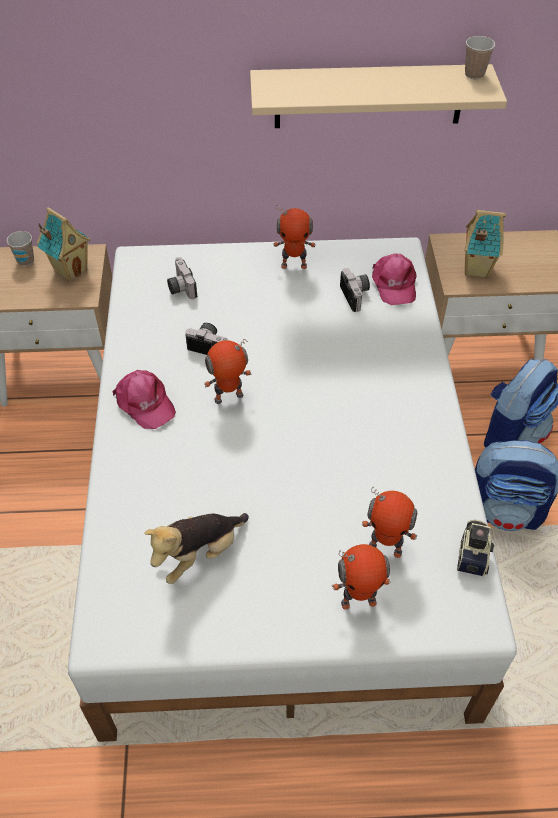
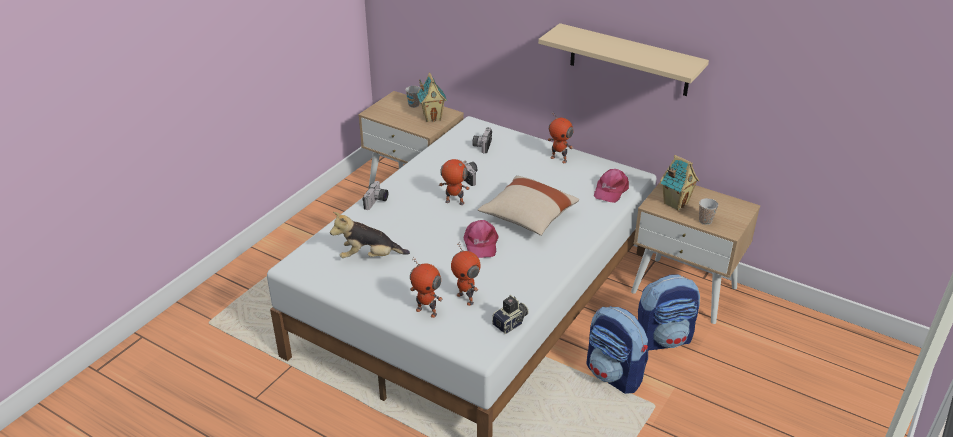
camera: 35 degrees right, 15 degrees down
(144, 403) = (408, 187): pink cap -> pink cap (480, 243)
(340, 374) = (527, 217): none -> beige pillow
(356, 296) = (580, 187): camera -> camera (377, 202)
(474, 74) = (689, 61): cup -> cup (705, 221)

